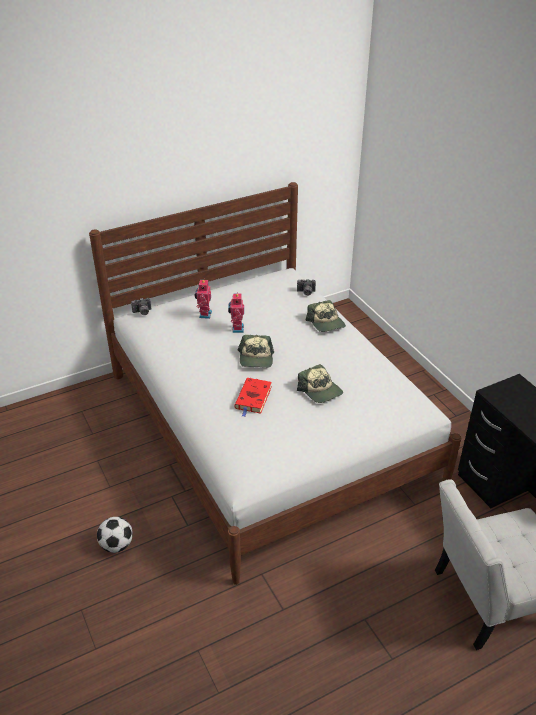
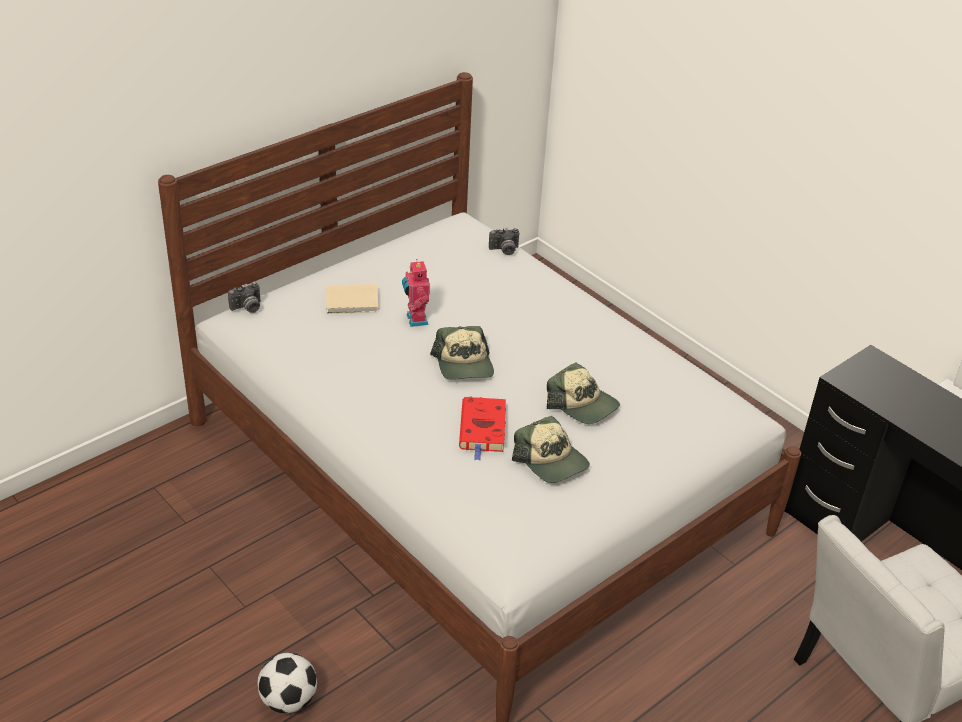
camera: 15 degrees left, 0 degrees up
(204, 314) = (353, 301): toy robot -> beige book
(326, 323) = (553, 296): cap -> cap (551, 461)

